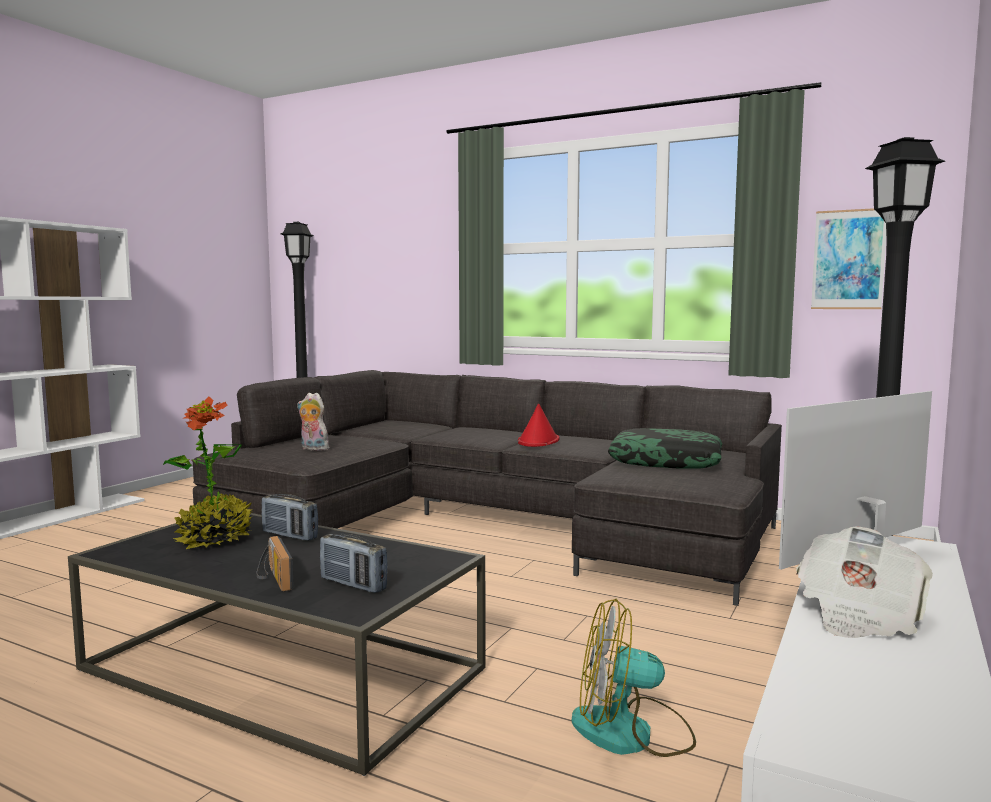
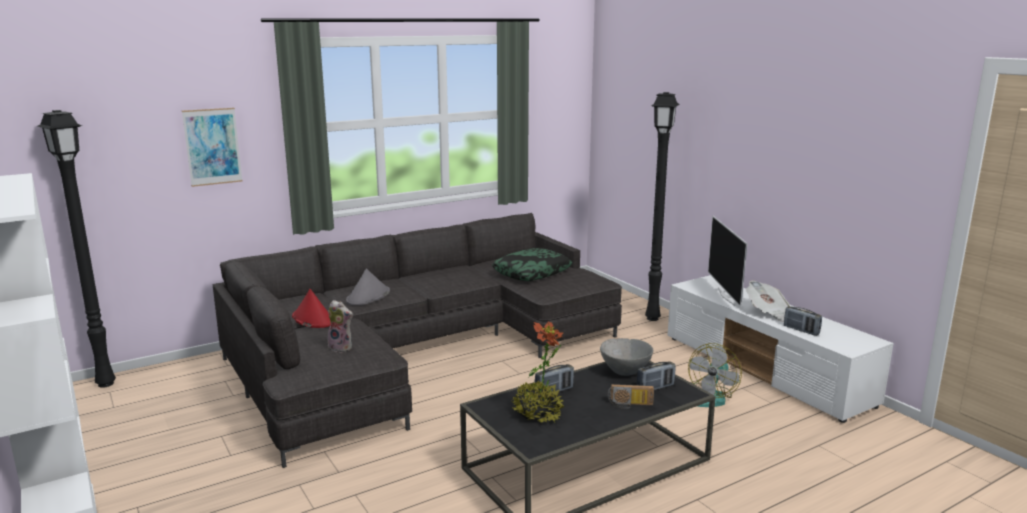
camera: 60 degrees left, 10 degrees up
(312, 449) = (342, 347): plush toy -> plush toy turned 120 degrees counterclockwise
(397, 559) = (625, 372): none -> grey bowl
(458, 434) = (368, 297): none -> grey hat
(538, 441) = (431, 283): red hat -> red hat (313, 319)
(821, 662) = (801, 330): none -> radio
(848, 259) = (547, 124): picture -> picture (212, 146)

